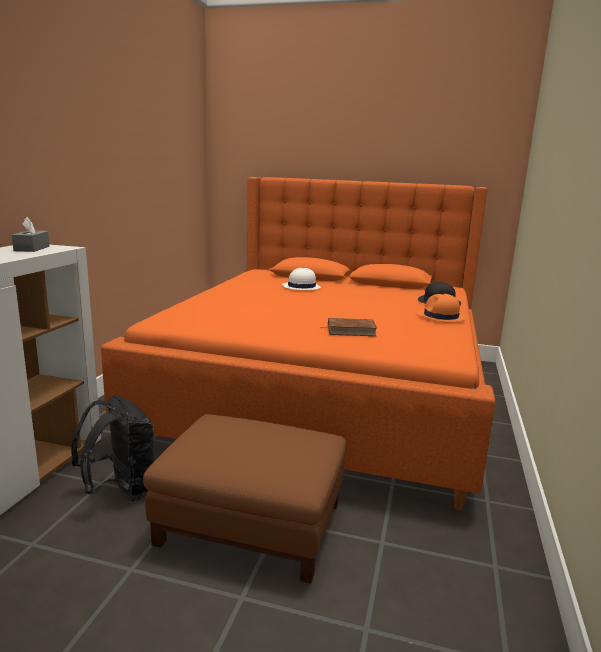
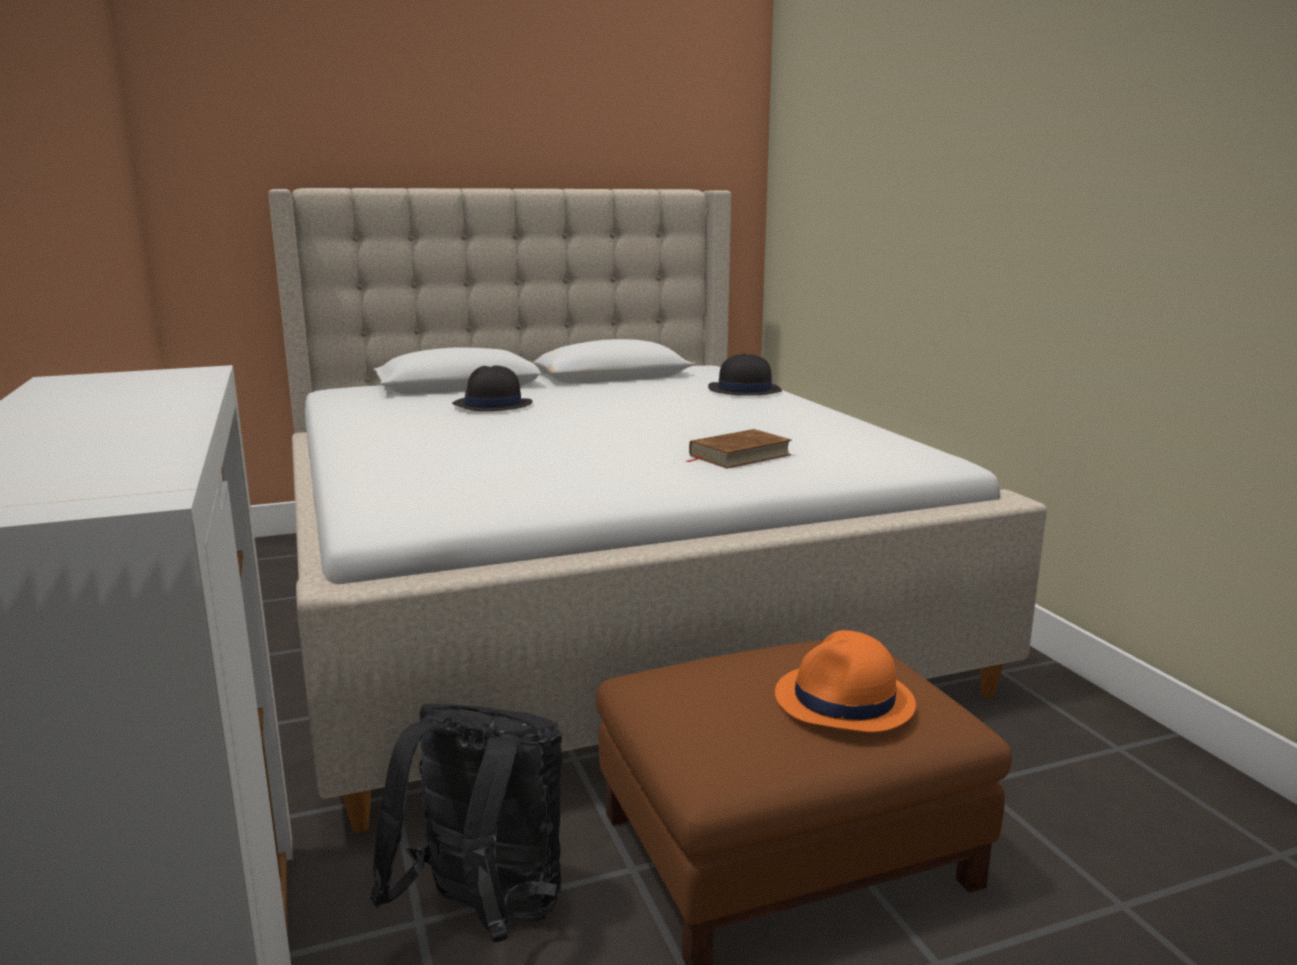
camera: 35 degrees left, 0 degrees up
(32, 248) = (124, 385): grey tissue box -> none
(301, 287) = (492, 405): white hat -> black hat
(326, 394) = (594, 600): orange bed -> beige bed
(441, 317) = (798, 410): orange hat -> orange hat (844, 701)

